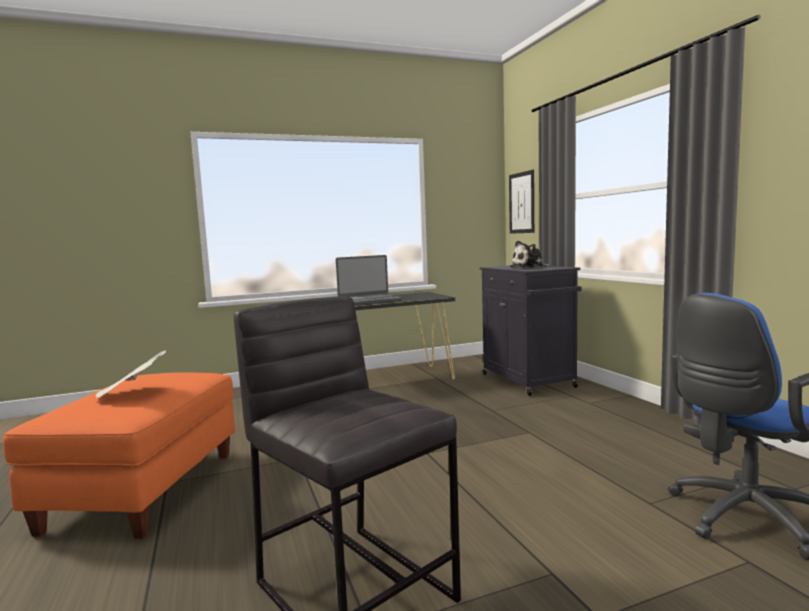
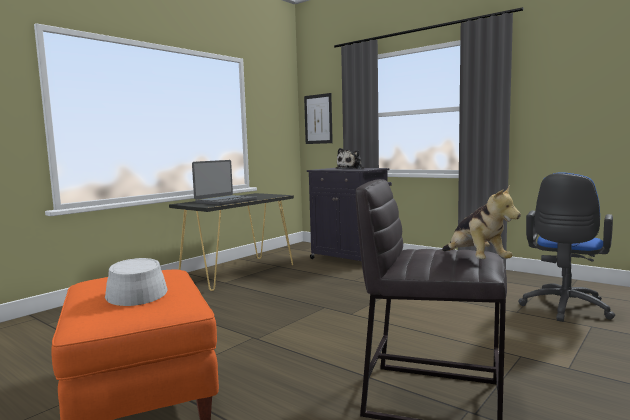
camera: 30 degrees left, 0 degrees up
(130, 393) = (136, 292): newspaper -> grey hat
(348, 424) = (475, 261): none -> plush toy

